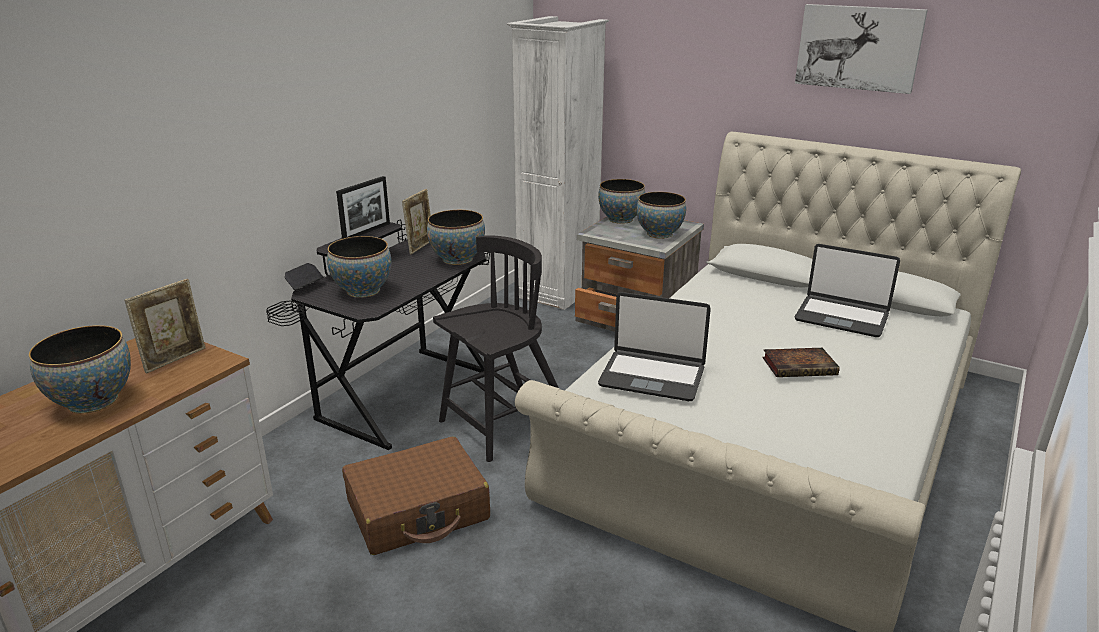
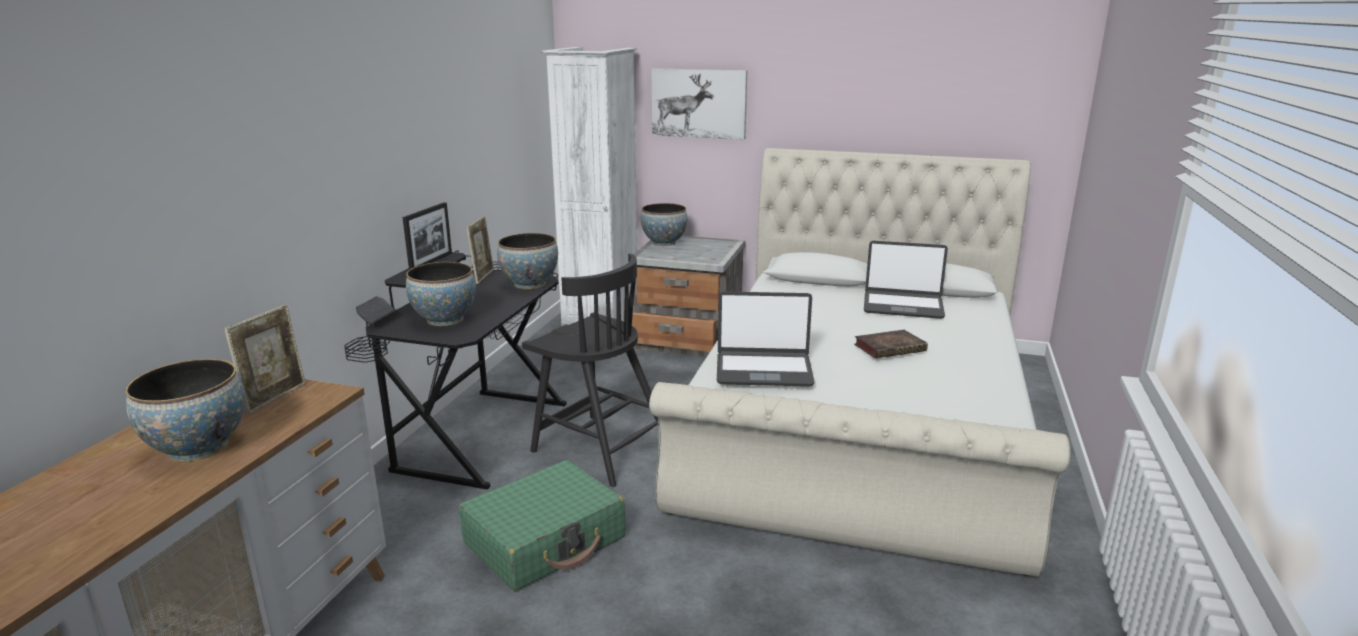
camera: 15 degrees left, 5 degrees down
(418, 510) = (545, 541): brown suitcase -> green suitcase
(503, 423) = (599, 447): black chair -> black chair turned 90 degrees clockwise
(659, 234) = (708, 252): bowl -> none
(858, 47) = (879, 63): picture -> picture (699, 103)

